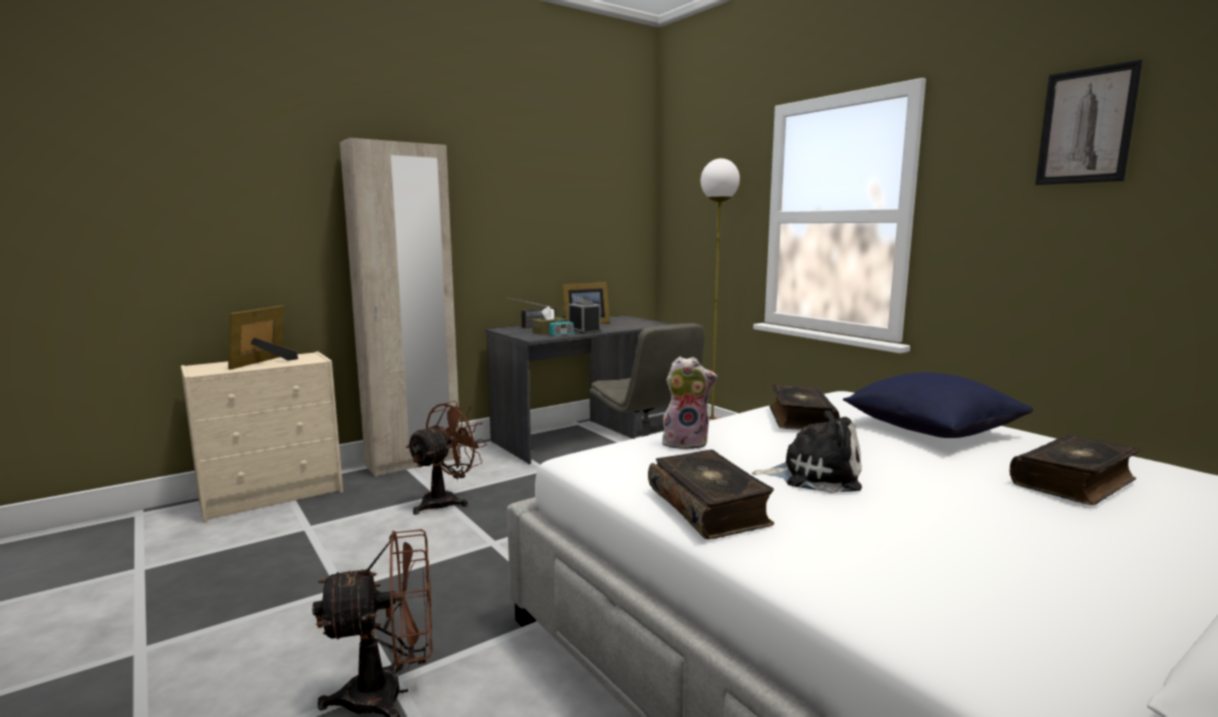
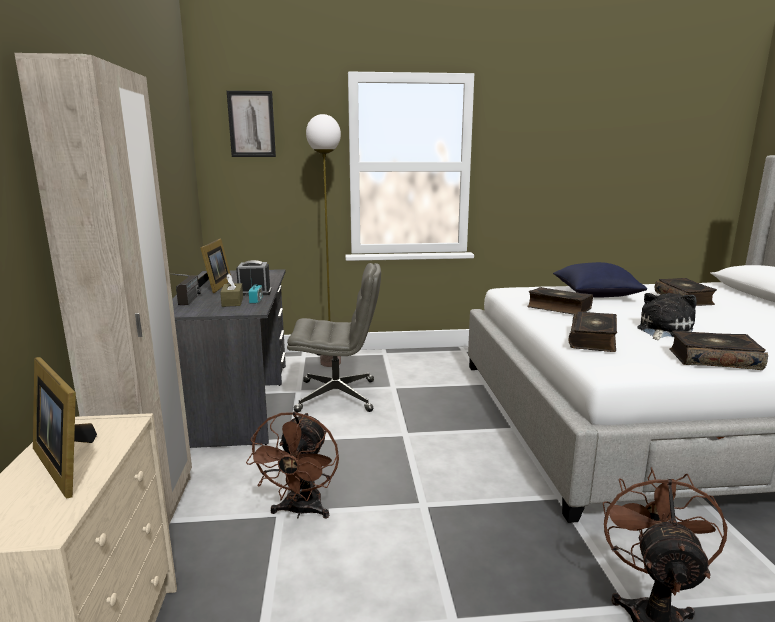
camera: 60 degrees left, 5 degrees up
(446, 501) = (300, 511): brown fan -> brown fan turned 150 degrees counterclockwise
(686, 443) = (593, 339): plush toy -> book
(1086, 126) = (564, 119): picture -> picture (251, 124)

